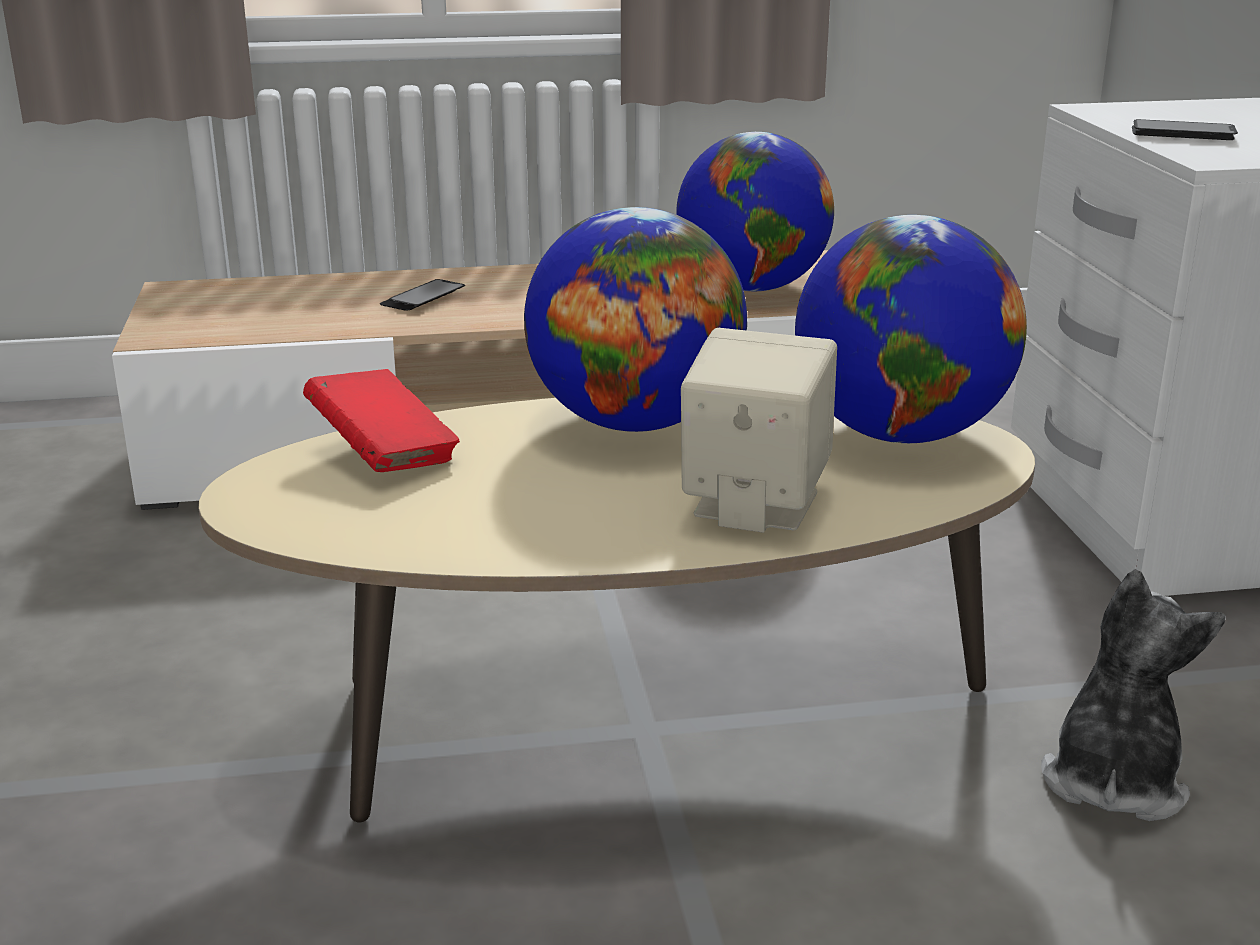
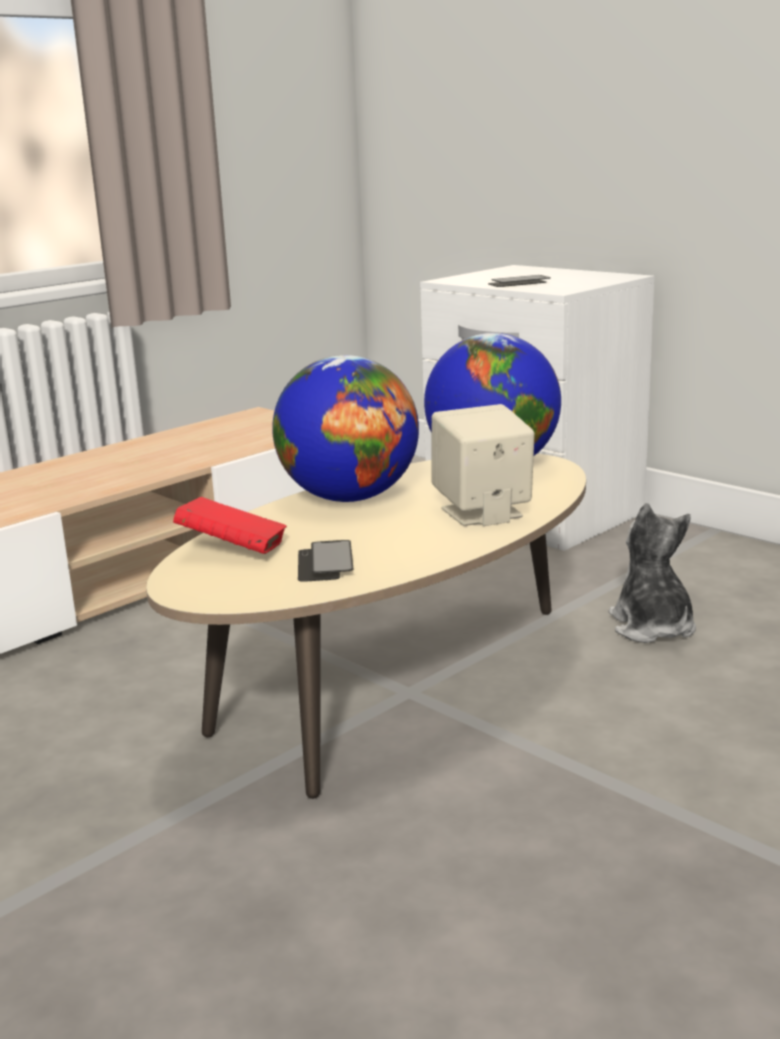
camera: 35 degrees left, 5 degrees down
(423, 298) = (37, 486): phone -> phone (325, 564)
(752, 287) = (248, 433): globe -> none

